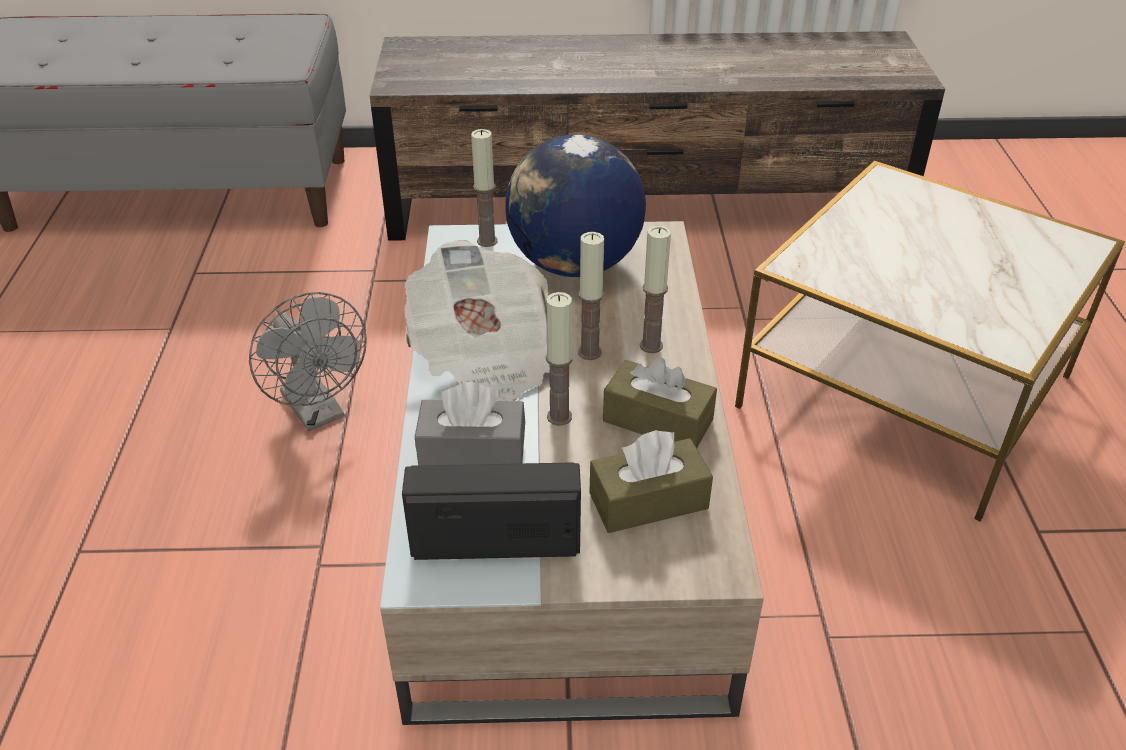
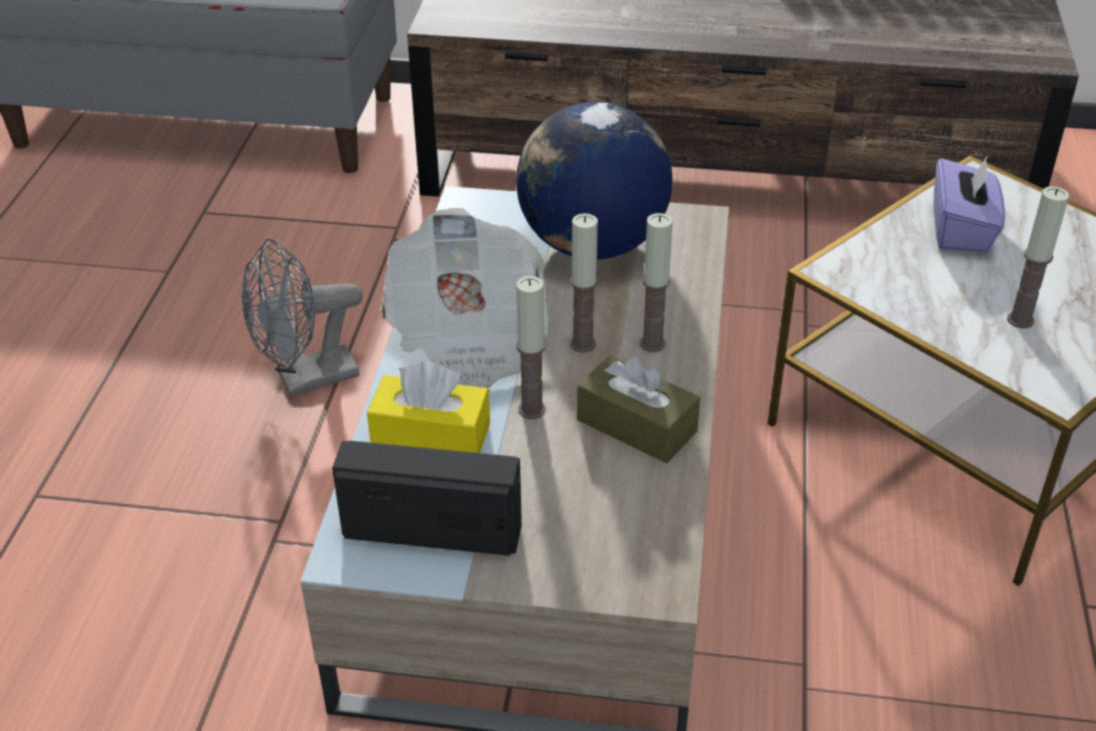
camera: 10 degrees right, 0 degrees up
(319, 413) = (306, 379): grey fan -> grey fan turned 90 degrees clockwise
(472, 451) = (431, 435): grey tissue box -> yellow tissue box
(487, 241) = (503, 209): candle -> candle (1020, 320)
(648, 501) = (602, 509): brown tissue box -> none
(888, 222) = (961, 230): none -> purple tissue box

